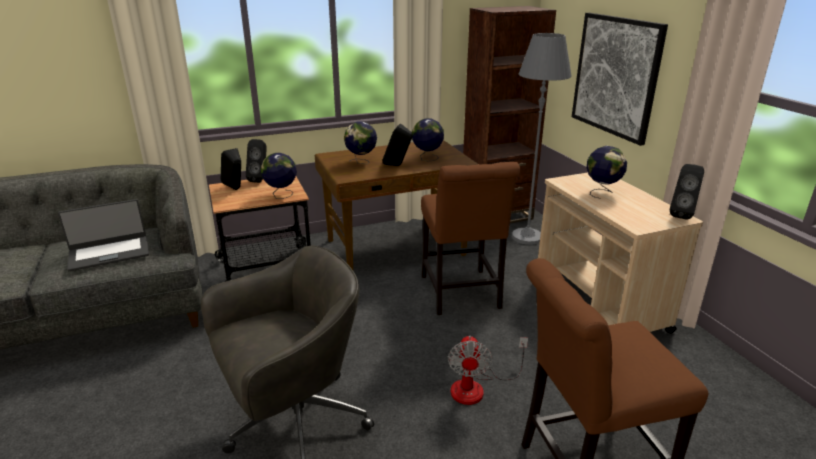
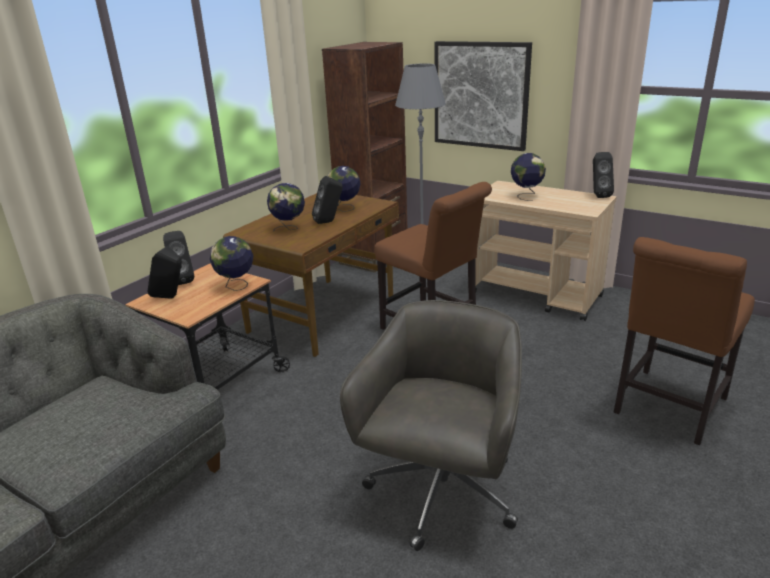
camera: 35 degrees left, 0 degrees up
(109, 253) = (103, 419): laptop -> none
(477, 387) = (536, 391): fan -> none

